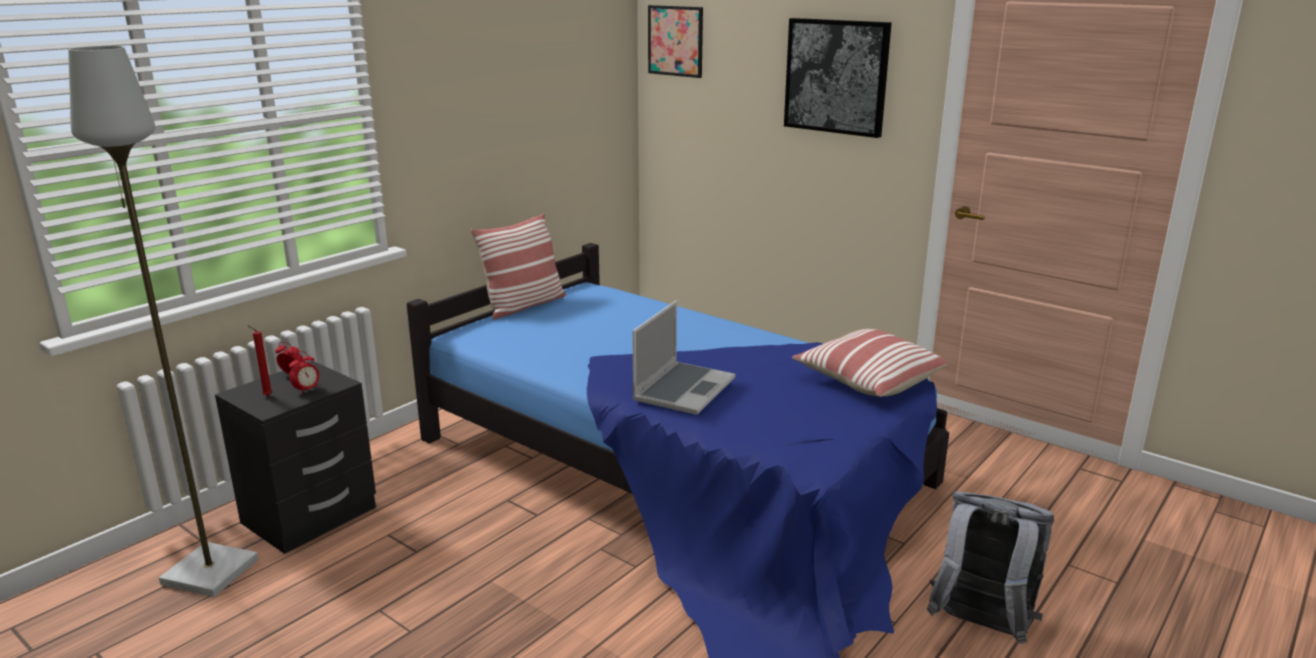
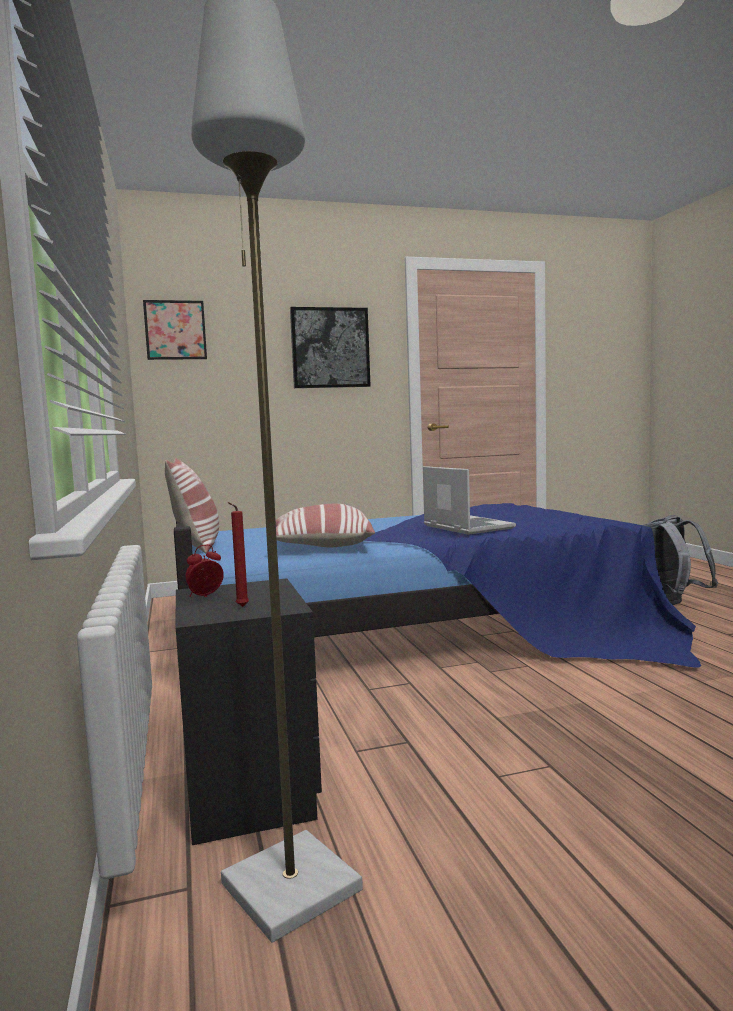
camera: 55 degrees left, 15 degrees down
(307, 390) = (262, 593): alarm clock -> none
(867, 380) = (506, 509): pillow -> pillow (320, 546)

